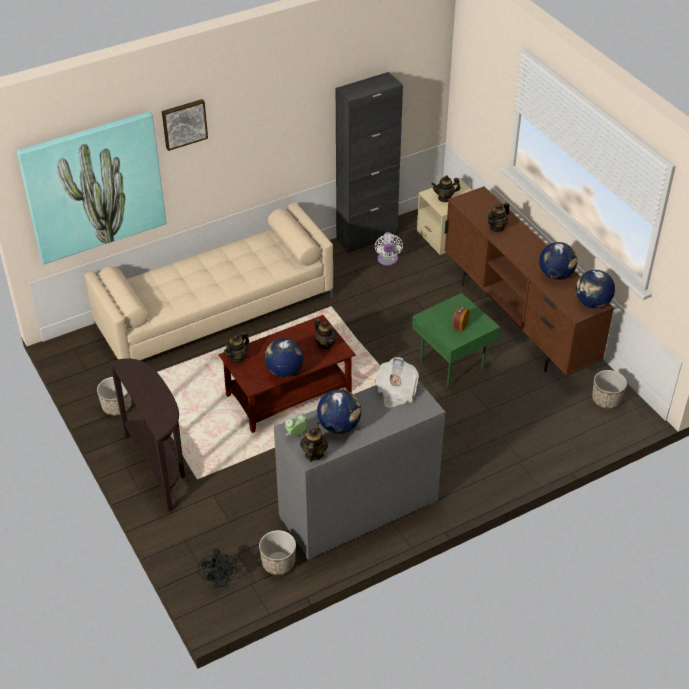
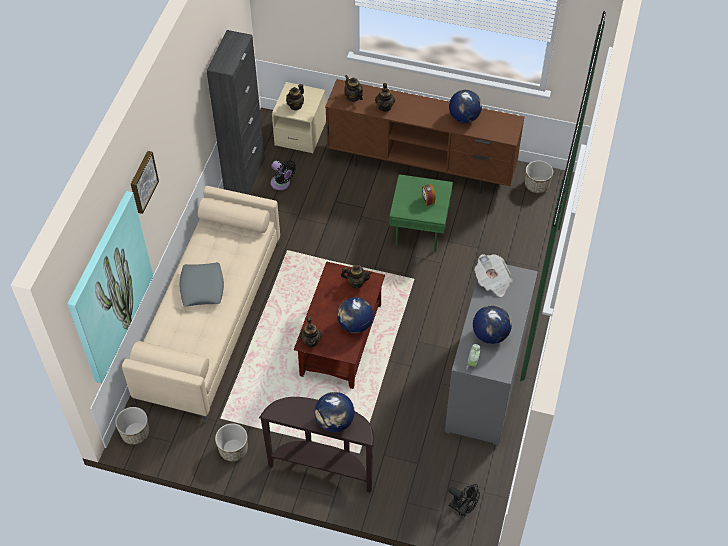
camera: 45 degrees left, 10 degrees up
(212, 270) = (202, 287): none -> grey pillow
(278, 563) = (482, 463): planter -> planter (135, 433)
(313, 454) = (500, 367): teapot -> teapot (353, 97)
(387, 260) = (282, 184): white fan -> black fan
(592, 303) = (509, 123): globe -> globe (335, 421)

